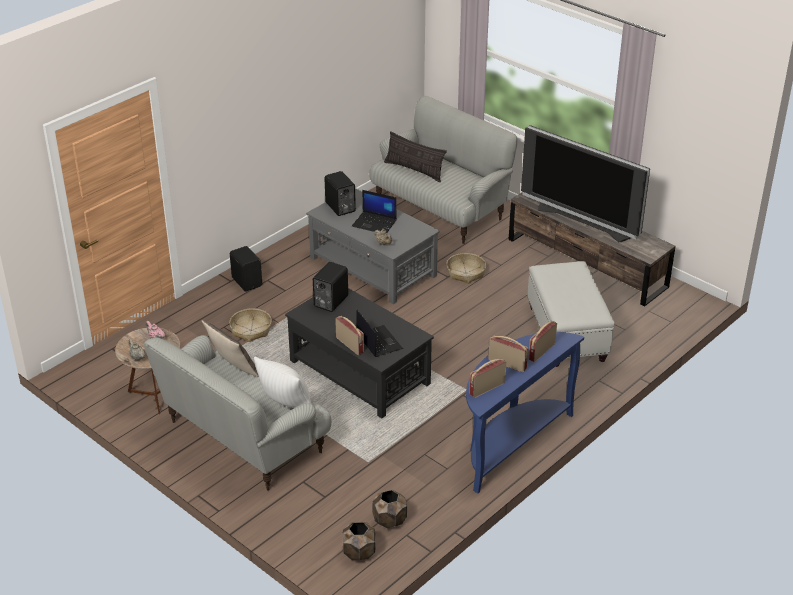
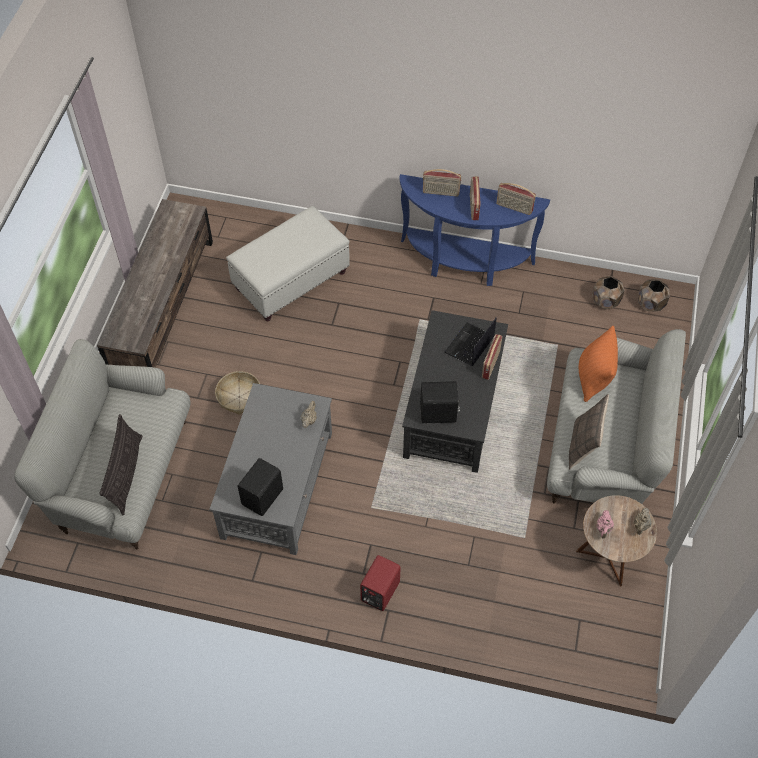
camera: 120 degrees left, 20 degrees up
(247, 281) = (379, 591): black speaker -> red speaker
(251, 330) = (456, 536): basket -> none
(285, 403) = (593, 378): white pillow -> orange pillow
(375, 223) = (275, 447): laptop -> none
(583, 222) = (159, 278): television -> none

